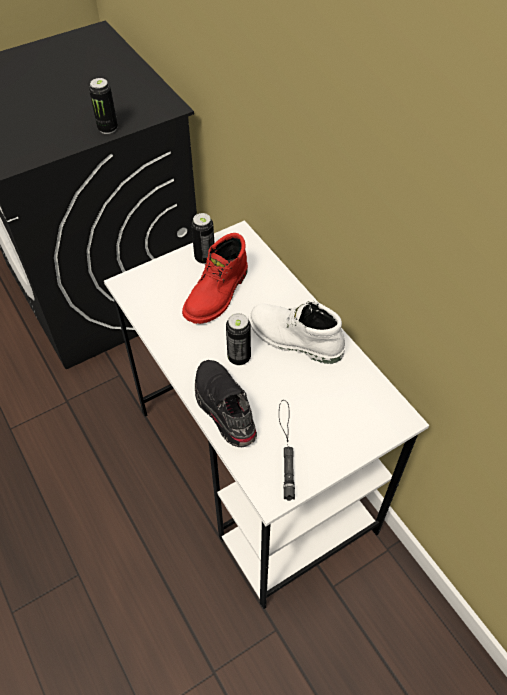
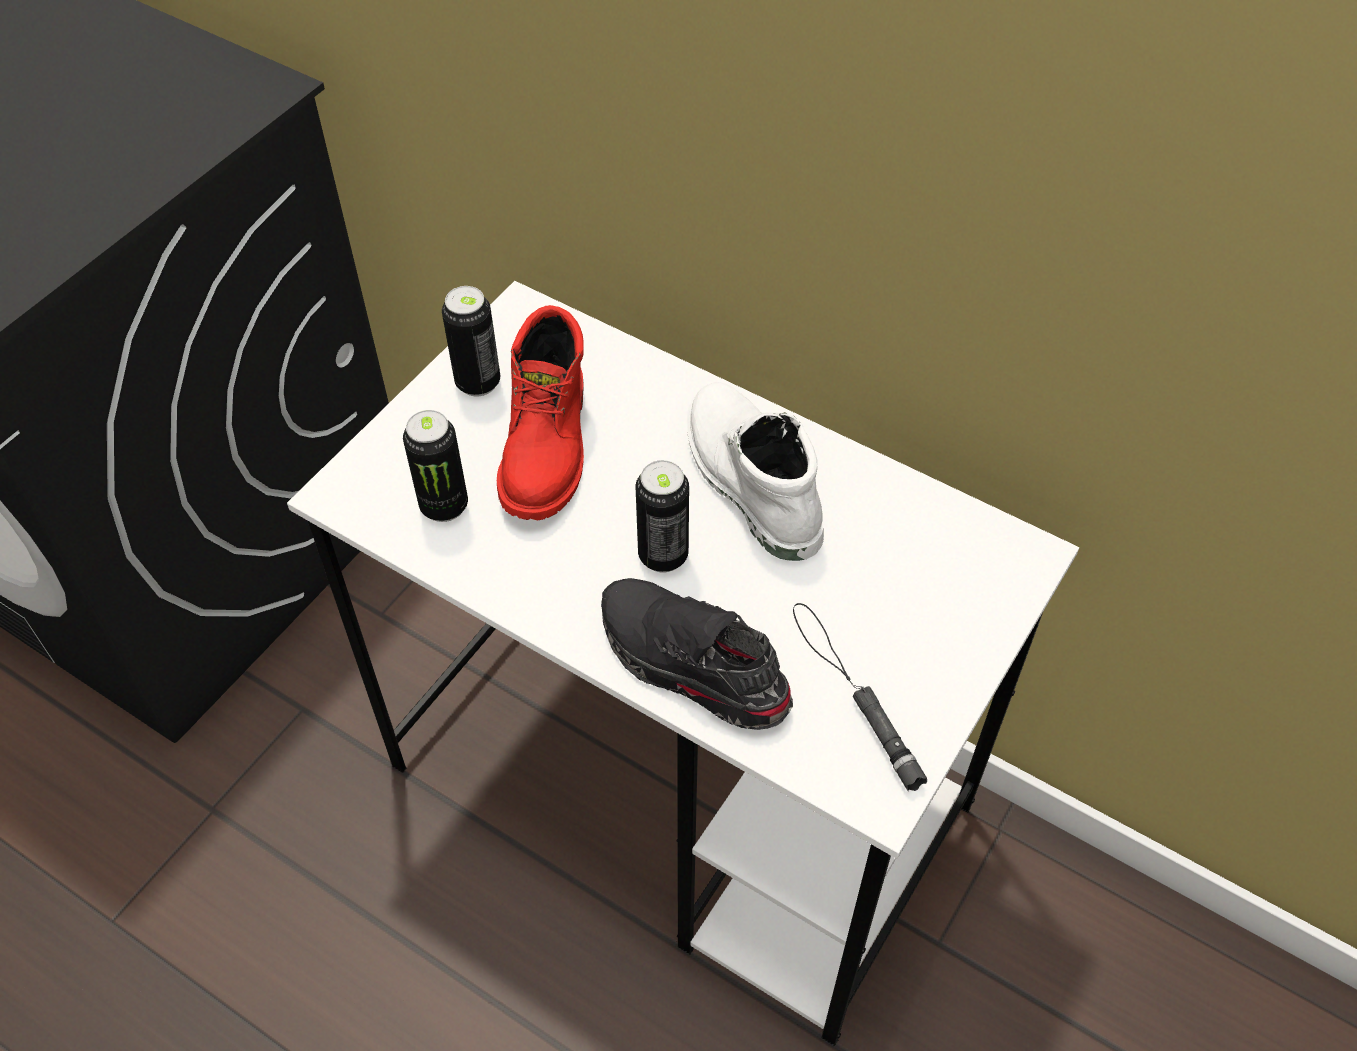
camera: 25 degrees left, 0 degrees up
(108, 129) = (154, 172): can -> can (444, 505)
(293, 340) = (748, 482): white boot -> white boot turned 60 degrees clockwise

